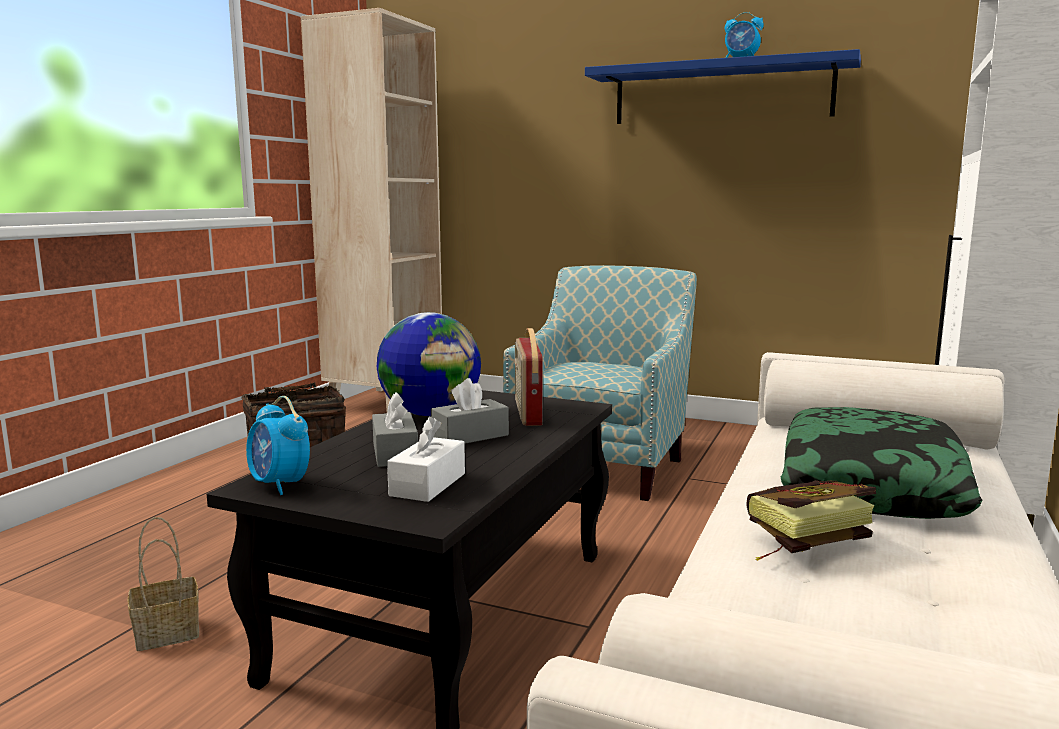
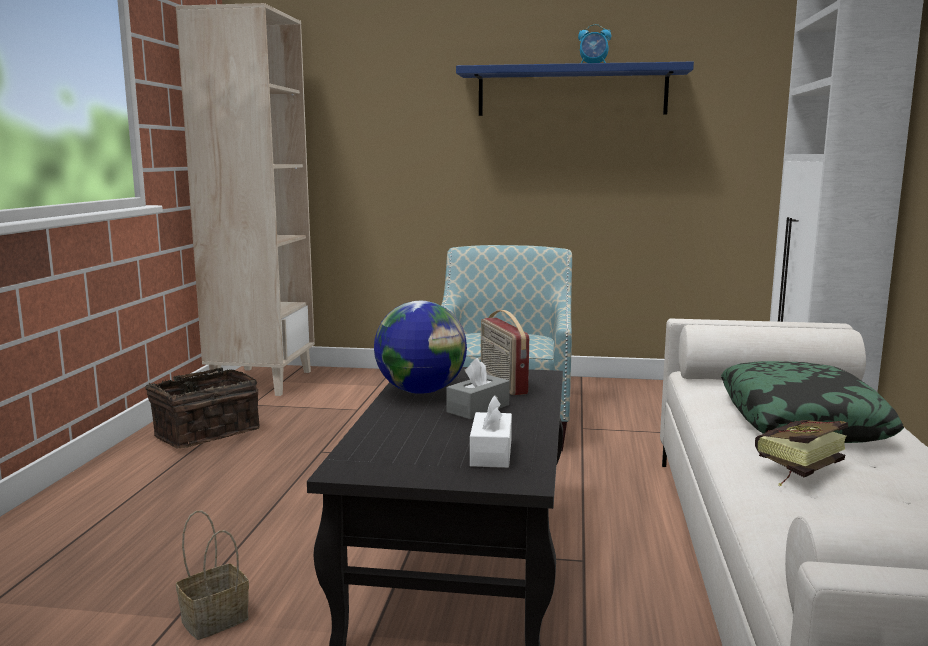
camera: 15 degrees left, 0 degrees up
(279, 485) = (364, 467): alarm clock -> none
(395, 453) = (432, 429): grey tissue box -> none

